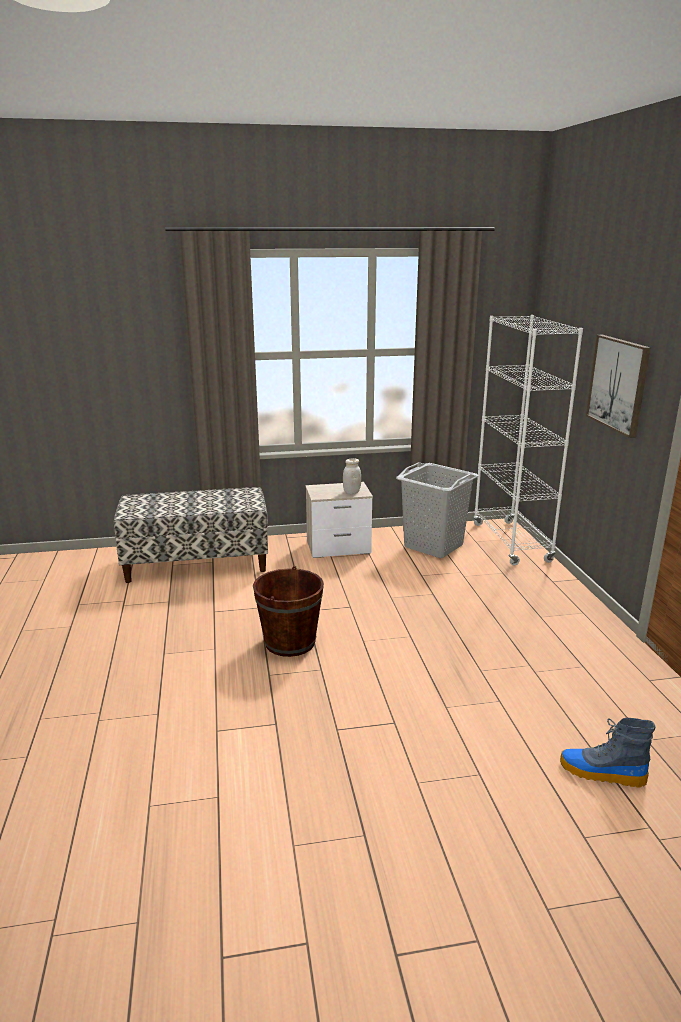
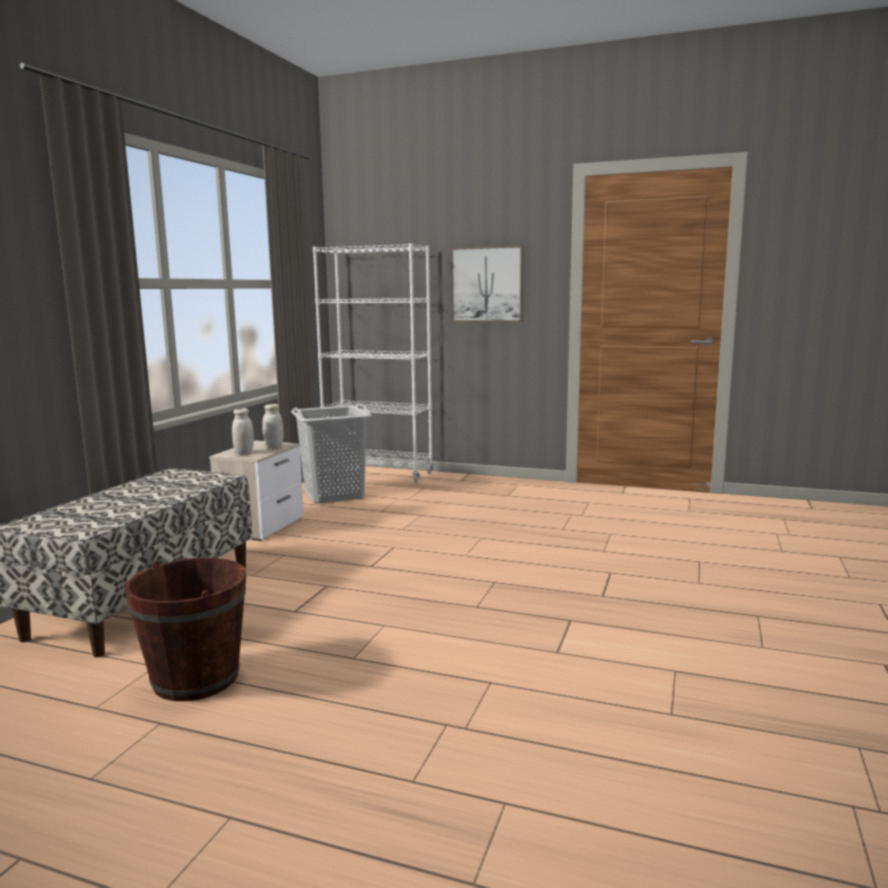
camera: 60 degrees left, 10 degrees down
(290, 642) = (425, 585): brown bucket -> brown bucket (196, 678)
(324, 490) = (244, 452): none -> white jar
(601, 773) = (717, 530): boot -> none

